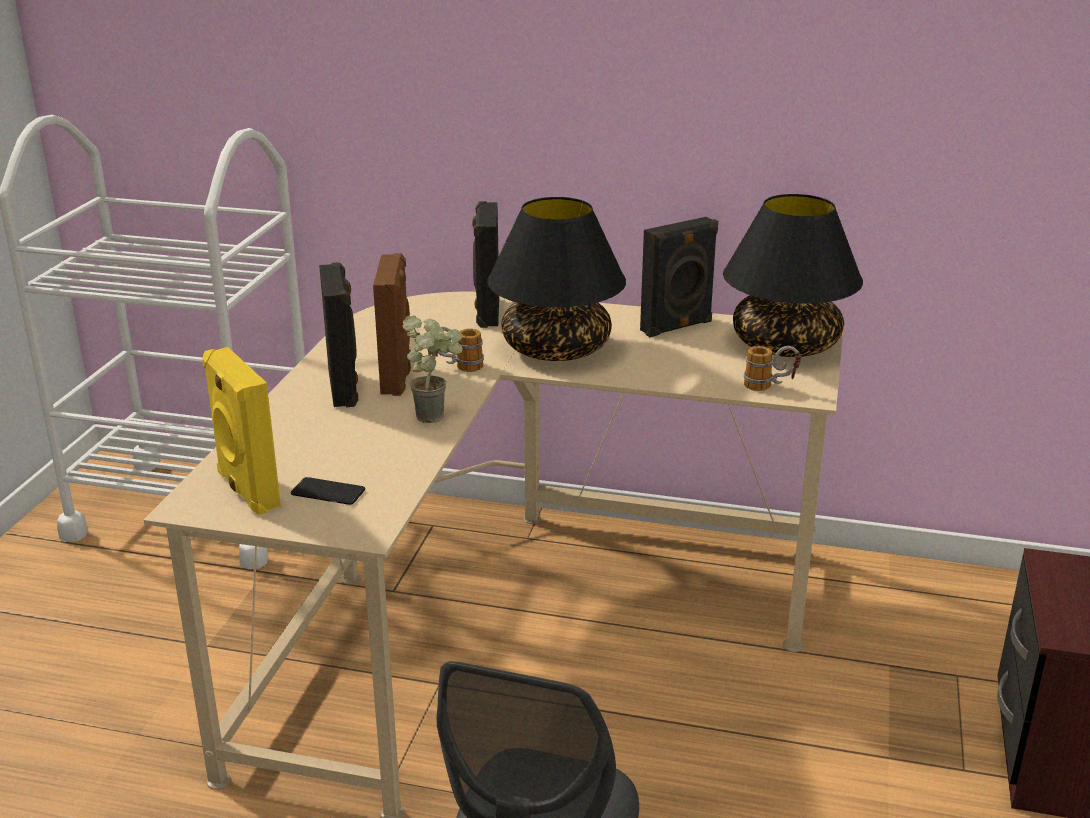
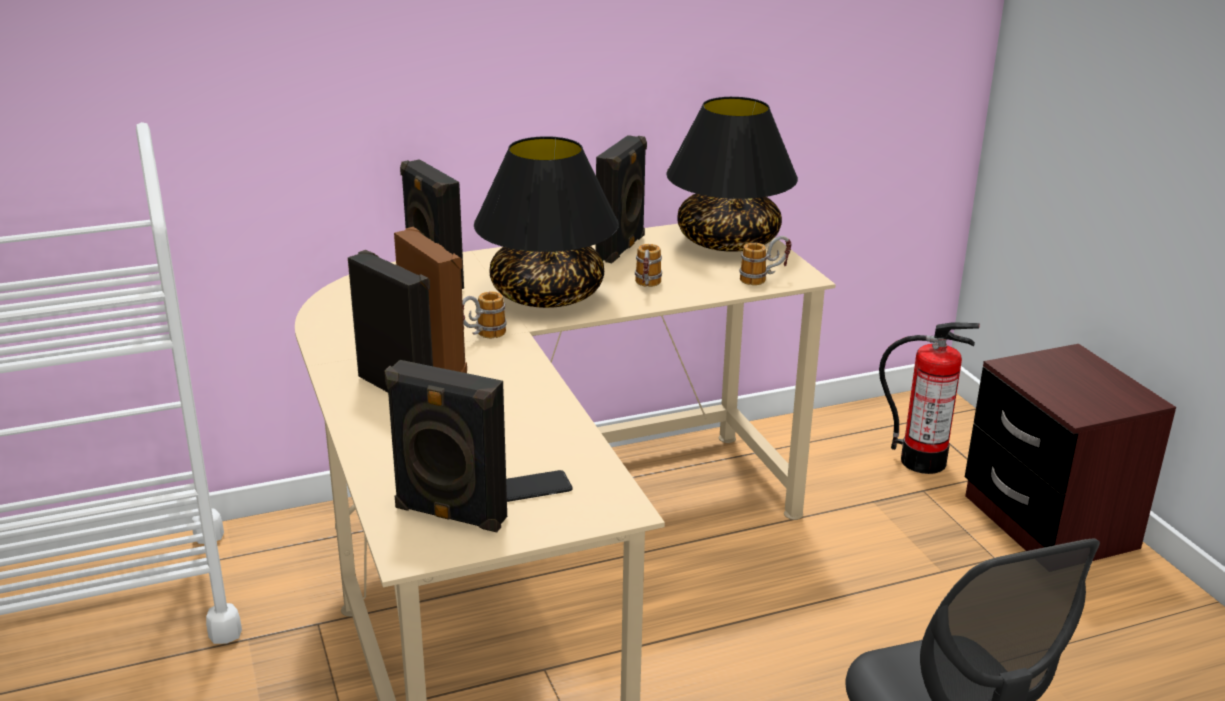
camera: 35 degrees left, 0 degrees up
(246, 491) = (449, 515): yellow speaker -> black speaker
(437, 415) = (527, 385): potted plant -> none
(651, 365) = (647, 286): none -> mug
(989, 647) = (922, 461): none -> fire extinguisher

